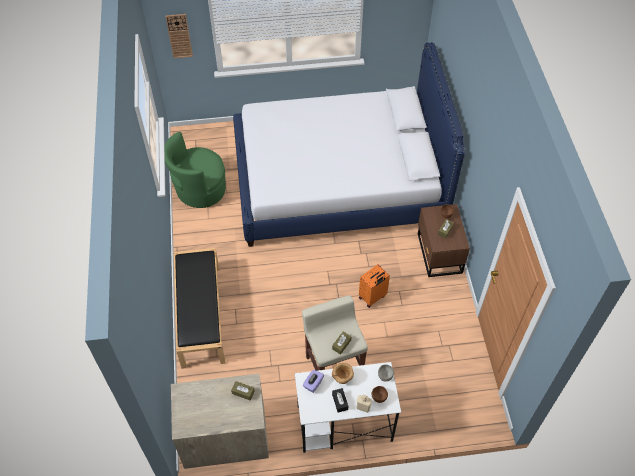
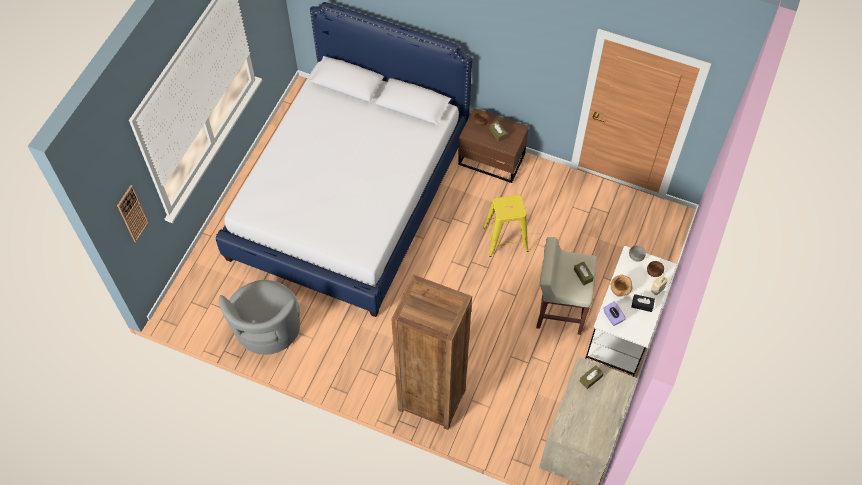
camera: 60 degrees left, 5 degrees up
(199, 190) = (267, 329): green armchair -> grey armchair
(200, 315) = (431, 400): black bench -> brown bookcase
(372, 297) = (505, 239): orange suitcase -> yellow stool

